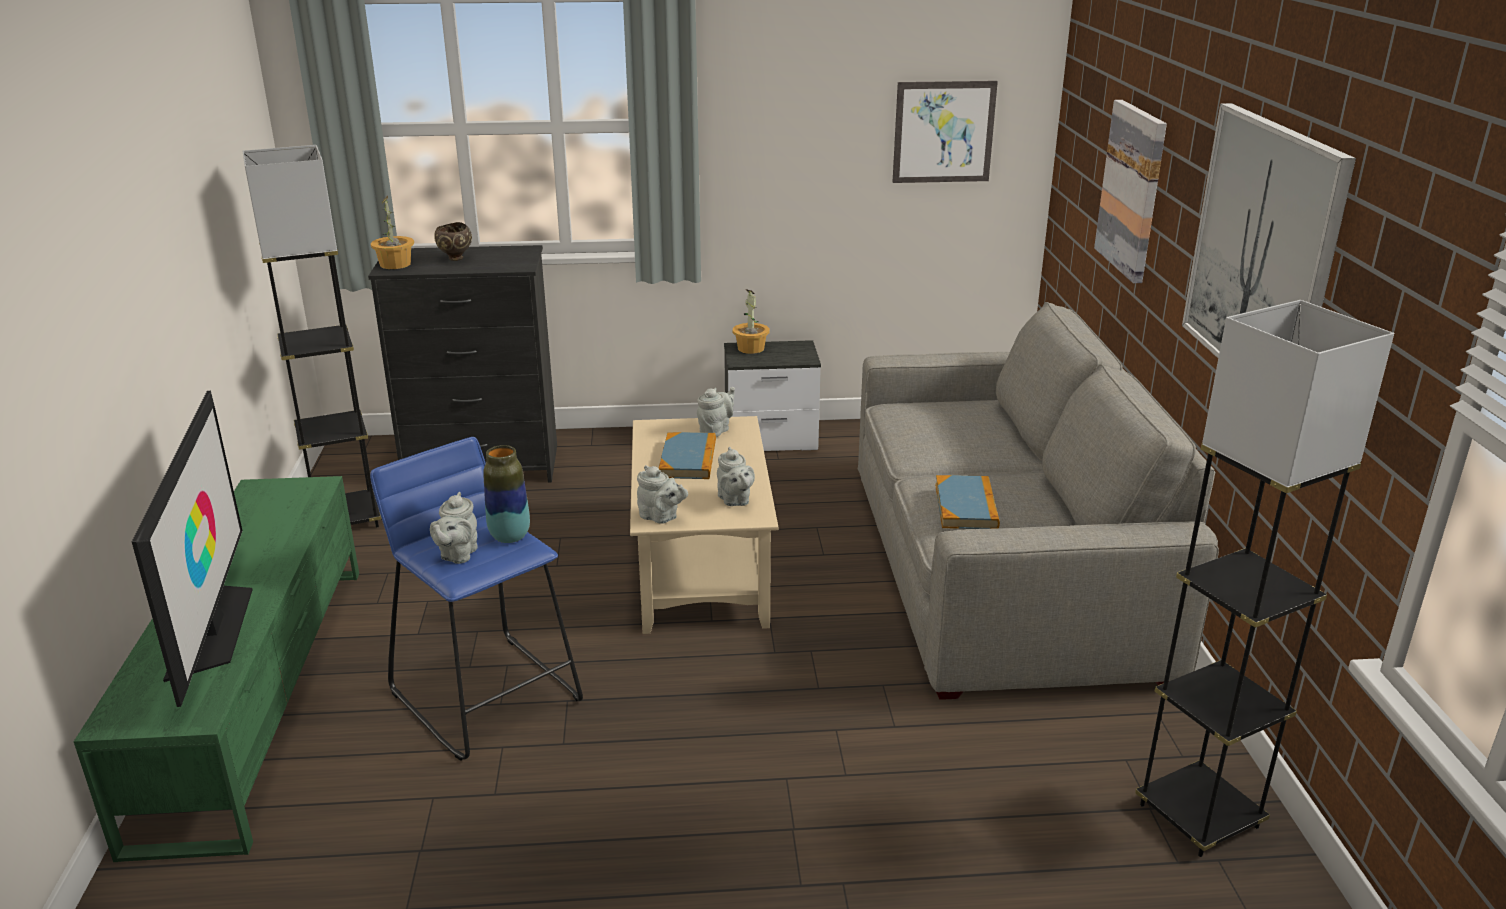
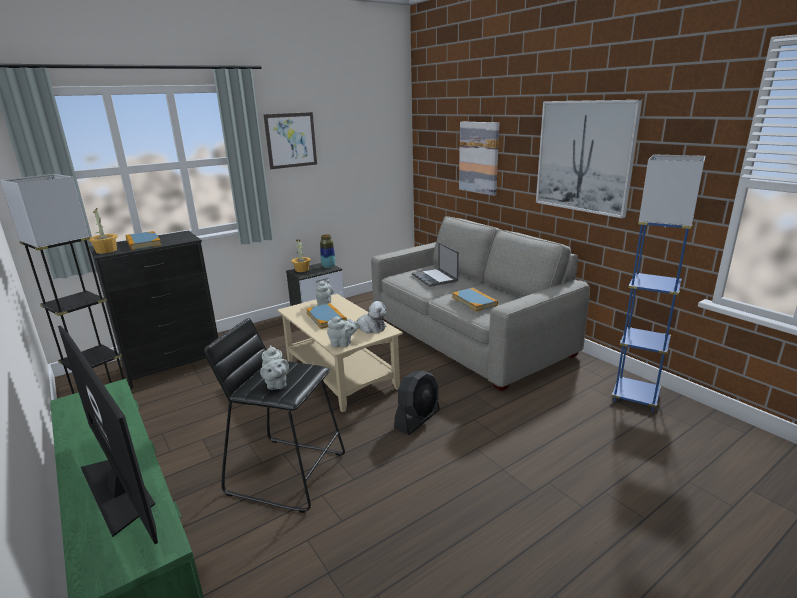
camera: 30 degrees left, 5 degrees down
(455, 259) = (143, 243): brown bowl -> book
(488, 695) = (287, 472): blue stool -> black stool
(510, 536) = (296, 367): vase -> vase (328, 267)
(734, 500) = (369, 327): grey teapot -> plush toy
(744, 691) = (417, 419): none -> black fan
(943, 132) = (369, 153): picture -> picture (291, 140)
(956, 432) = (435, 278): none -> laptop
(1198, 816) = (635, 397): grey floor lamp -> blue floor lamp

